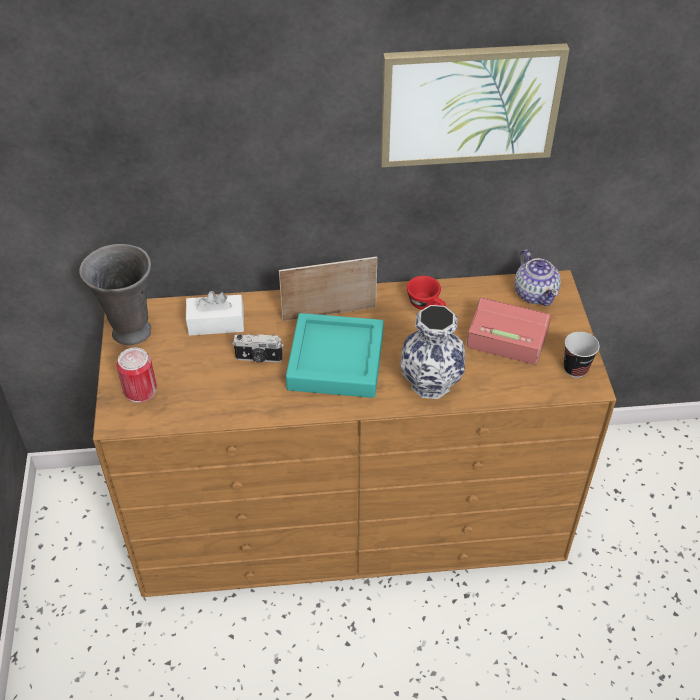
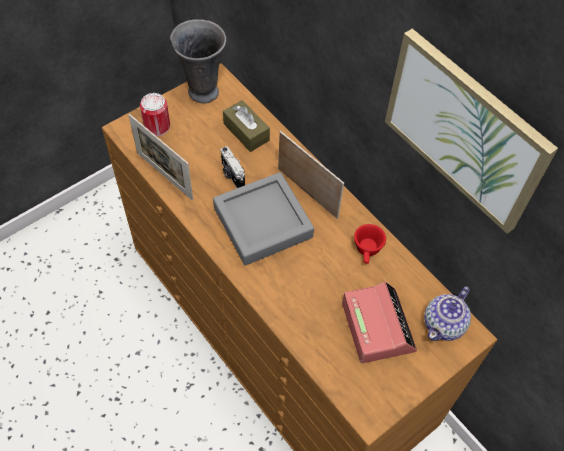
camera: 55 degrees right, 10 degrees up
(211, 412) = (164, 176): none -> picture frame
(216, 323) = (246, 132): white tissue box -> brown tissue box
(336, 361) = (263, 222): turquoise tray -> grey tray
(430, 384) = (284, 296): vase -> none
(575, 369) = (379, 396): cup -> none

